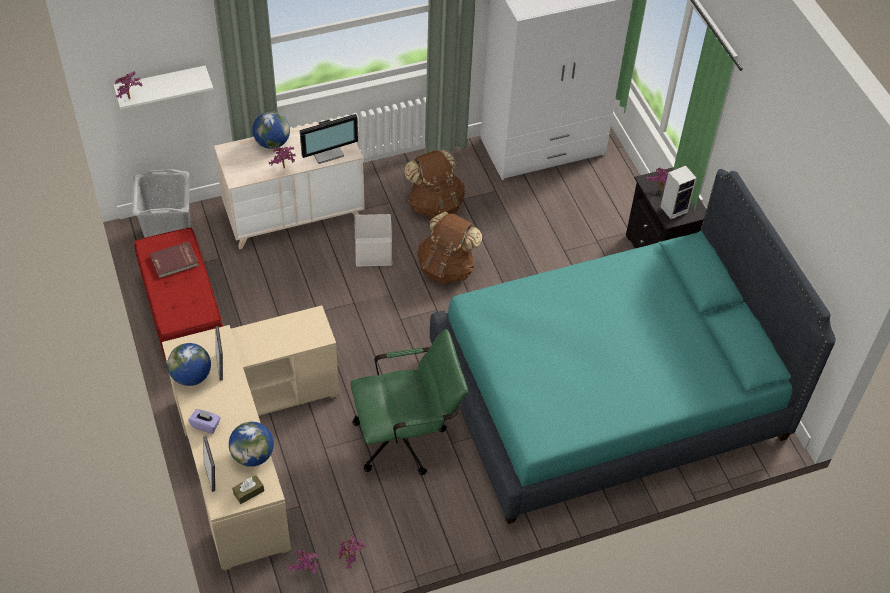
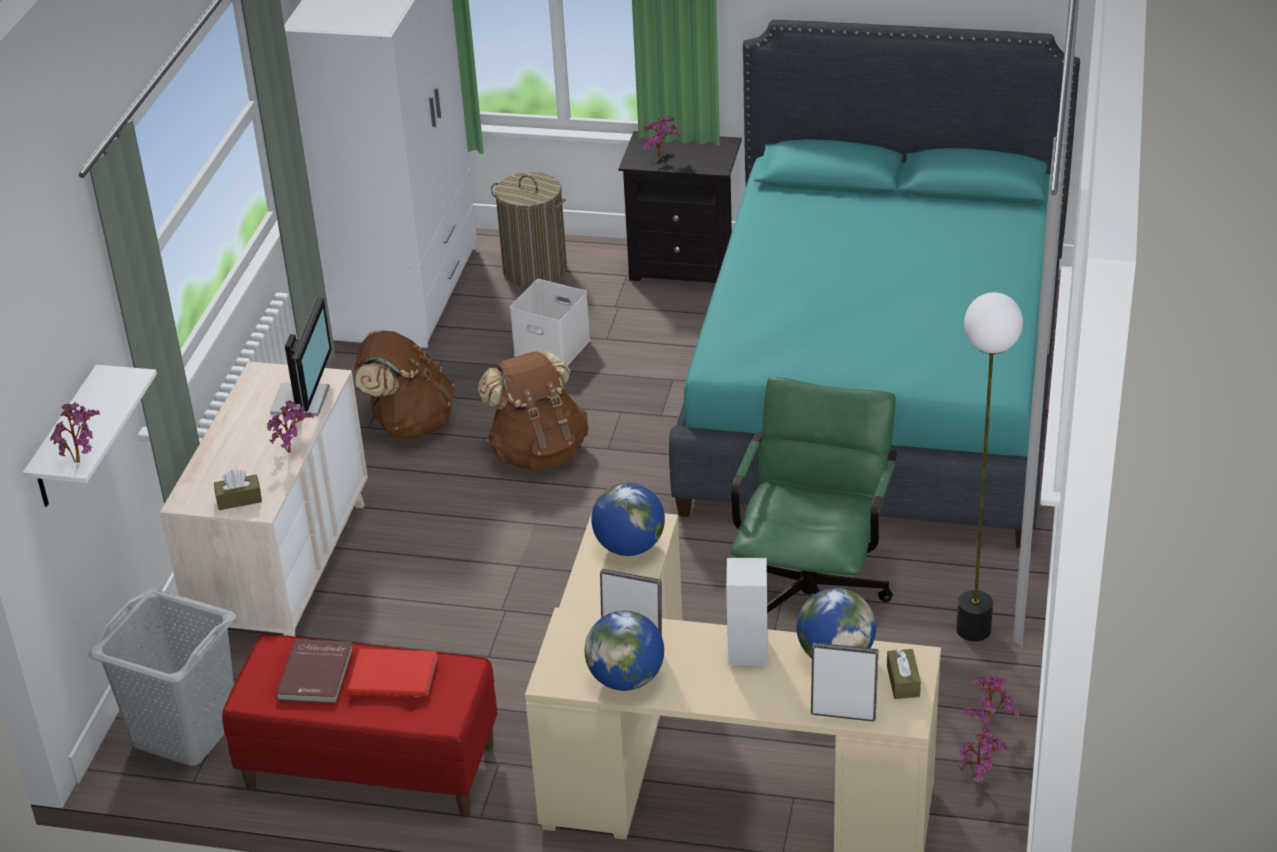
camera: 55 degrees left, 15 degrees down
(188, 290) = (394, 676): none -> red book
(206, 425) = (738, 691): purple tissue box -> none
(238, 168) = (239, 499): none -> brown tissue box
(272, 143) = (224, 448): globe -> globe (629, 547)
(374, 252) = (441, 513): white storage box -> white storage box (554, 347)
(423, 524) = (974, 629): none -> floor lamp
(603, 190) = (534, 270): none -> laundry basket
(674, 209) = (702, 158): speaker -> speaker (747, 649)

